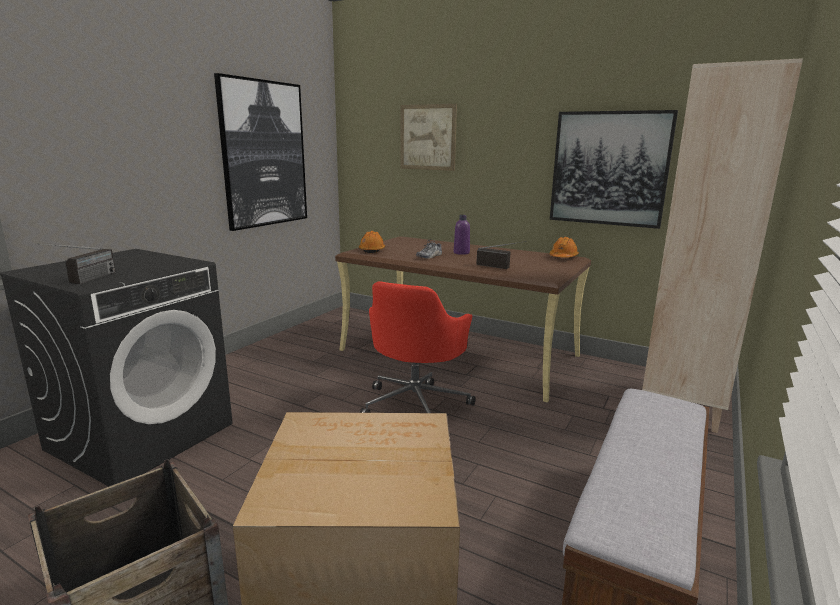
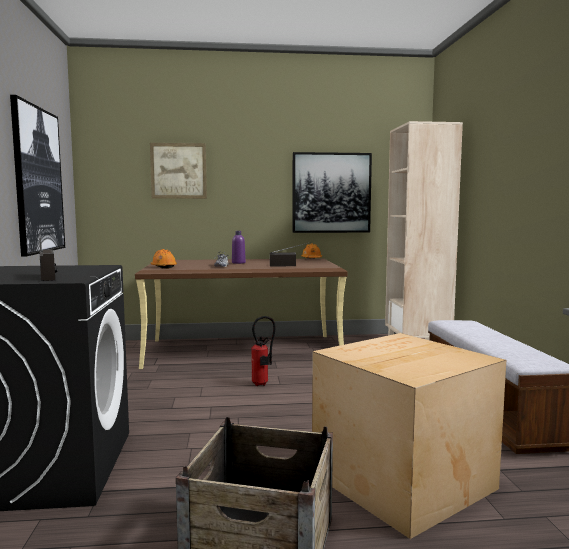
camera: 35 degrees left, 10 degrees down
(416, 404) = (263, 384): red office chair -> fire extinguisher

